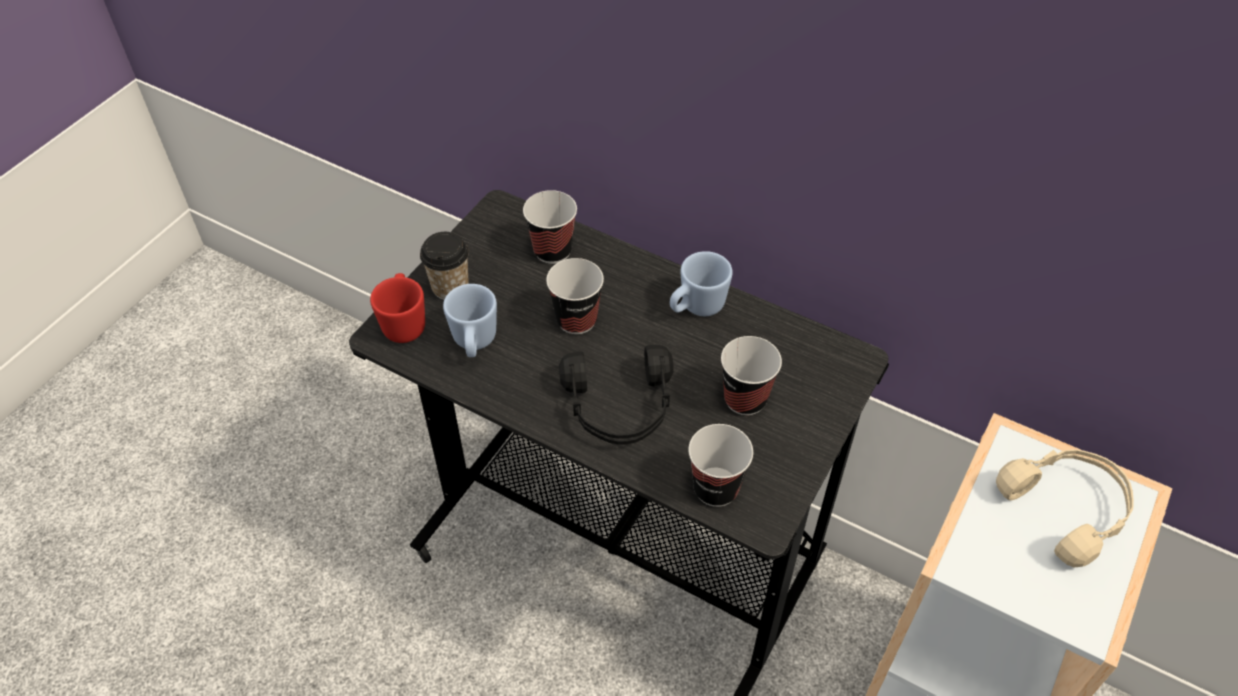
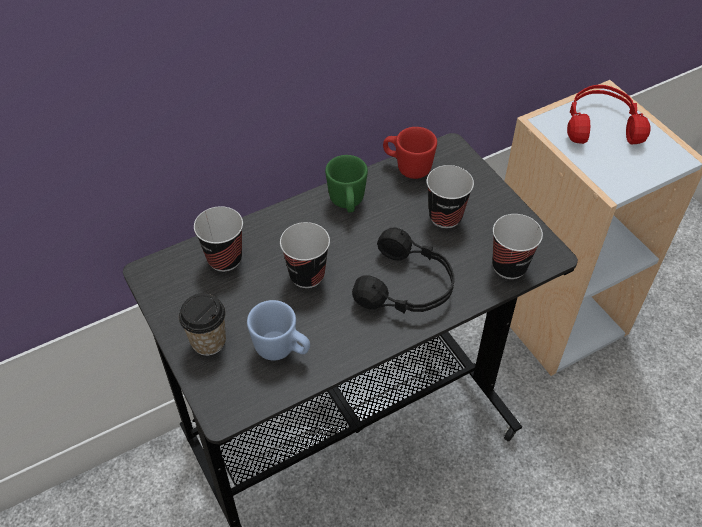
camera: 60 degrees left, 0 degrees up
(404, 322) = (222, 389): red mug -> red mug (407, 167)
(696, 308) = (347, 203): blue mug -> green mug
(1067, 508) = (601, 124): beige headphones -> red headphones

